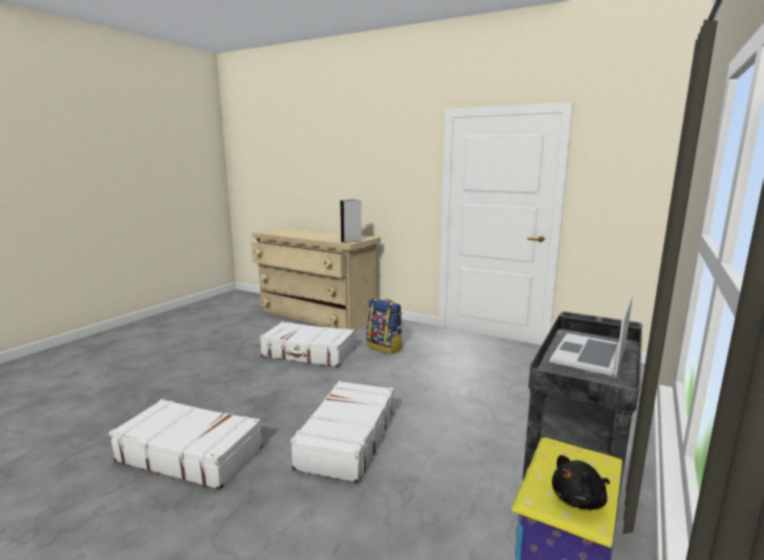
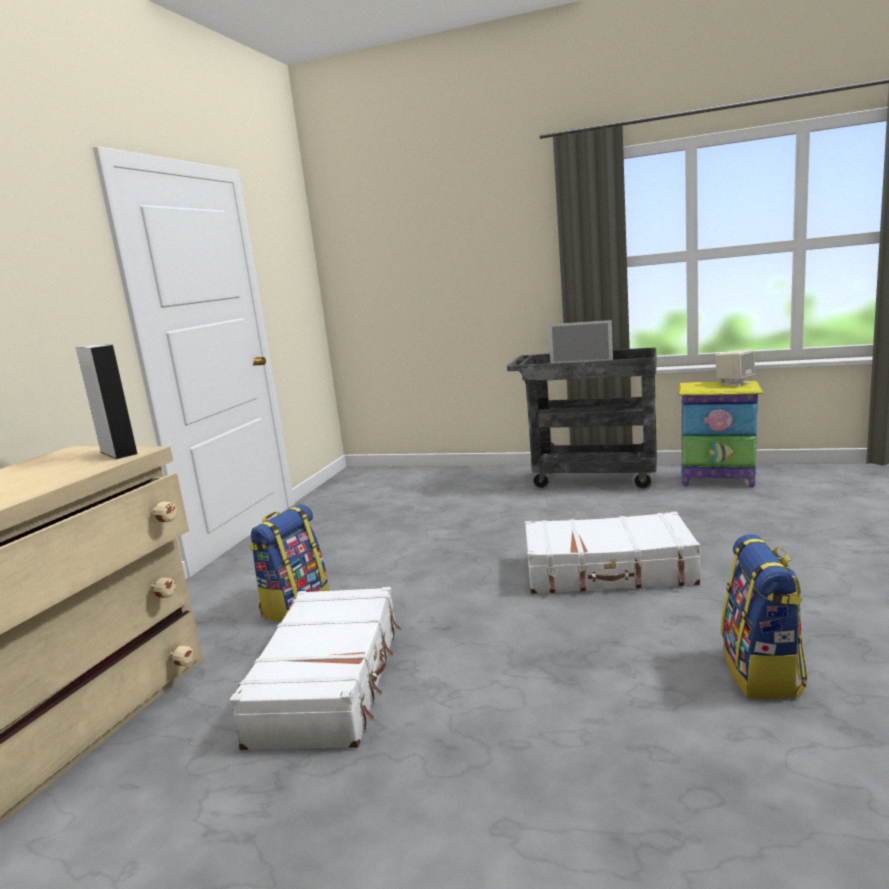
camera: 100 degrees left, 0 degrees up
(190, 454) = (762, 673): white suitcase -> backpack
(580, 499) = (734, 383): black plush toy -> beige speaker

